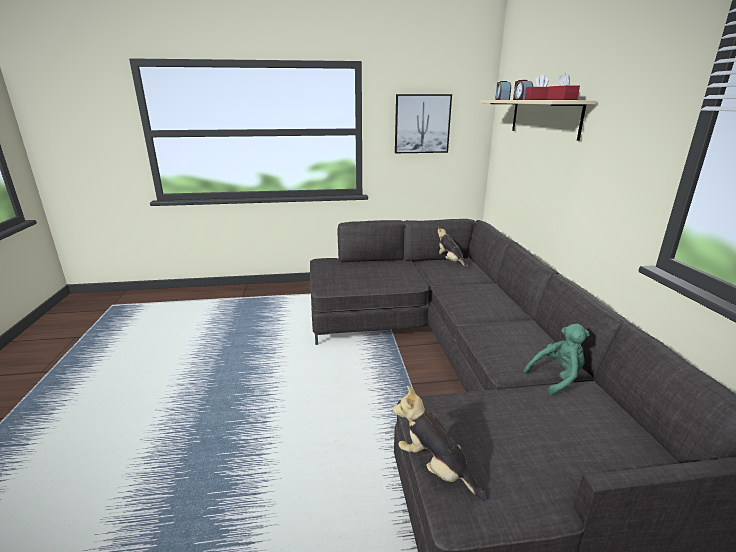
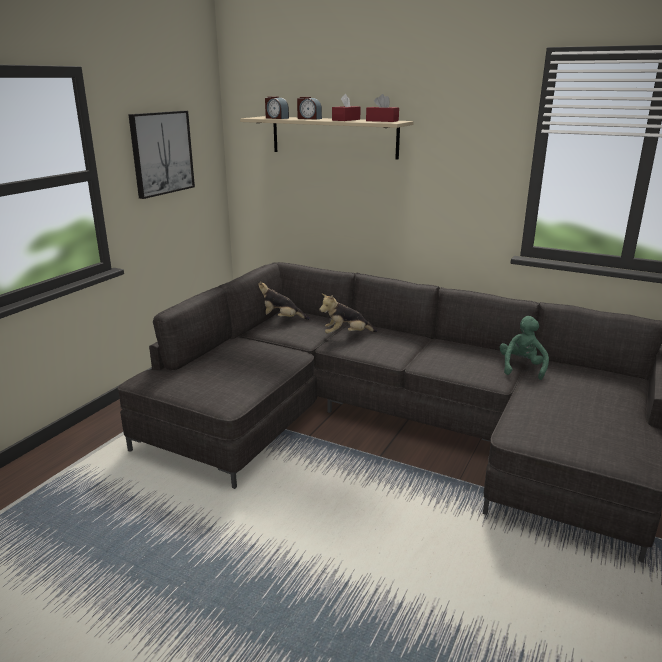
camera: 55 degrees left, 0 degrees up
(435, 468) = (596, 457): plush toy -> plush toy (346, 335)

